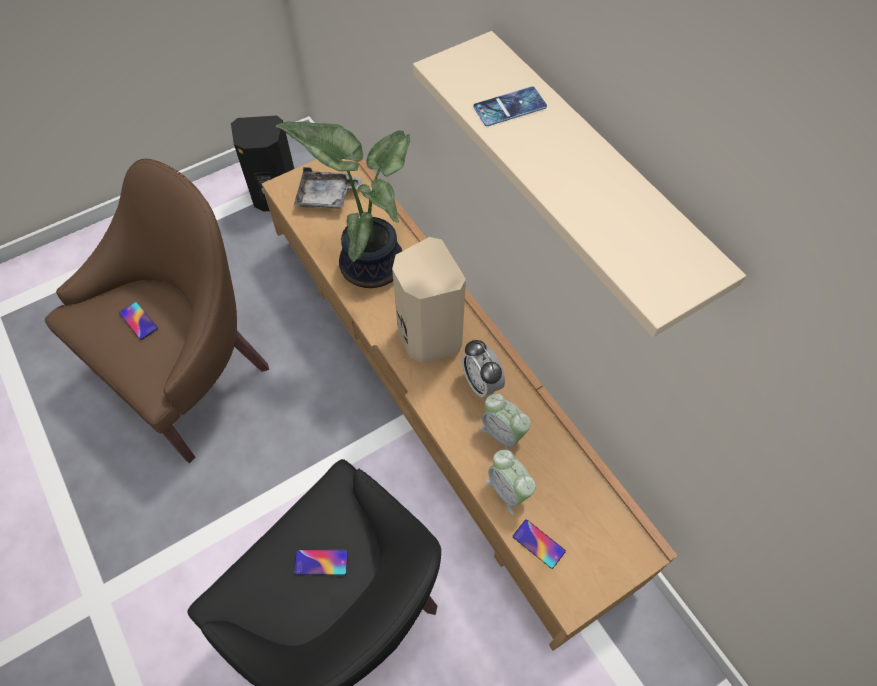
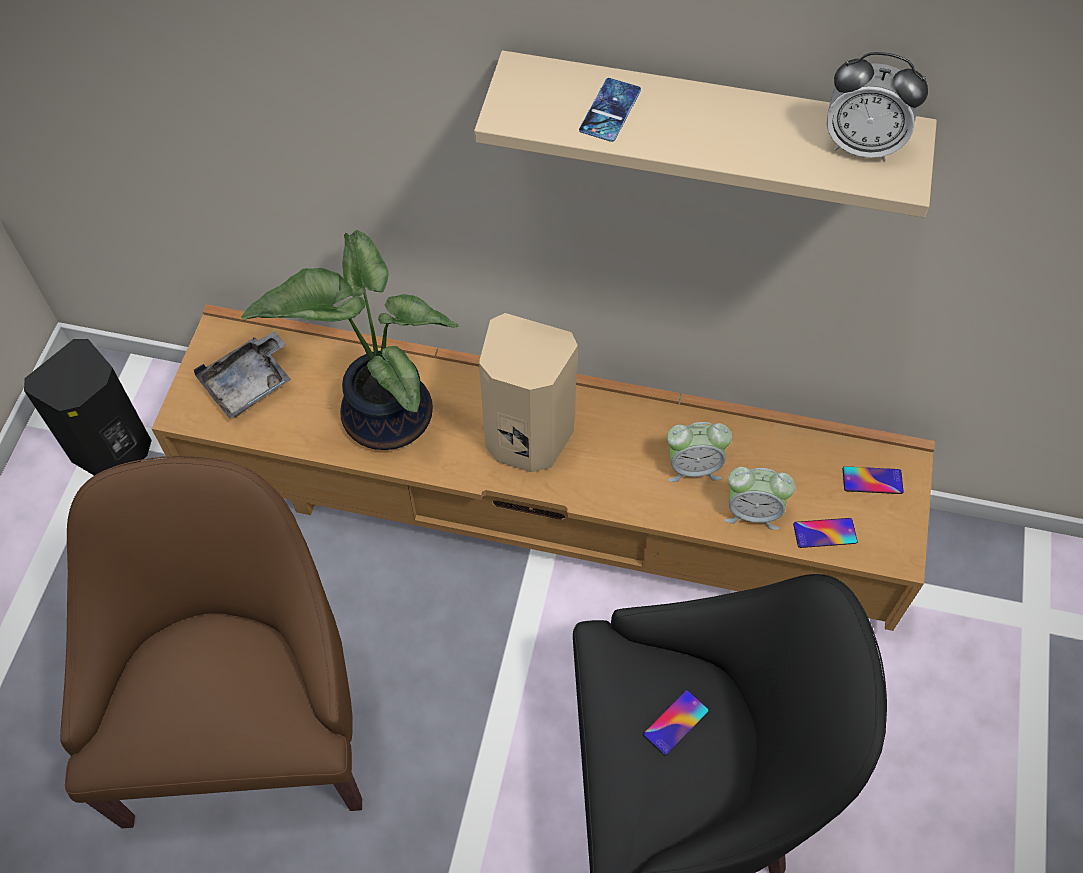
camera: 45 degrees left, 0 degrees up
(138, 321) = (204, 685): phone -> phone (872, 480)
(481, 383) = (624, 439): alarm clock -> alarm clock (861, 145)

